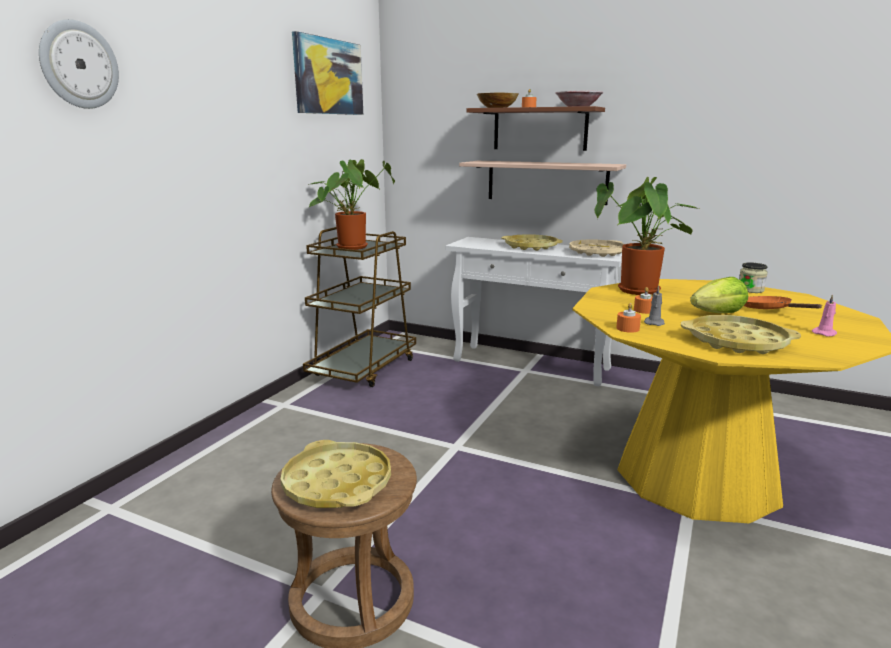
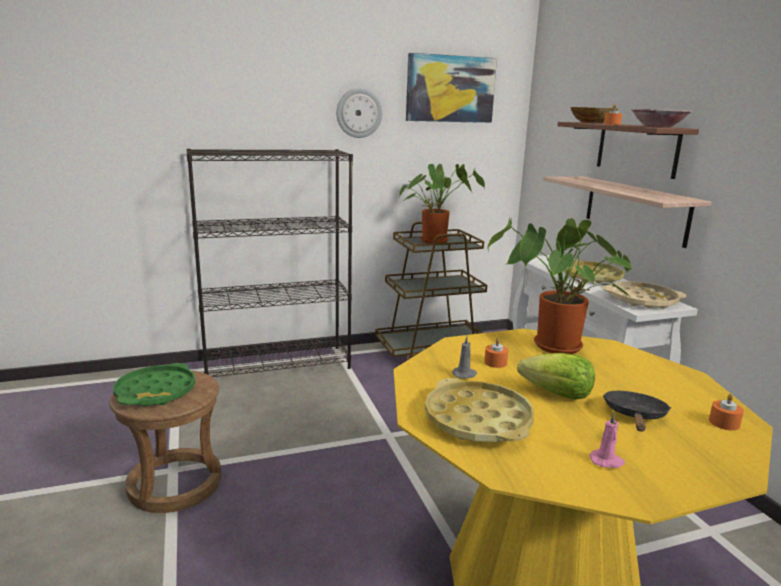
camera: 45 degrees right, 0 degrees up
(79, 65) = (205, 90): wall clock -> wall clock (359, 113)
(235, 442) = (278, 365): none -> black bookcase
(337, 483) = (156, 392): yellow tray -> green tray
(627, 328) = (426, 368): orange candle -> orange candle (724, 423)
(750, 290) = (697, 393): jar -> none
(769, 310) = (634, 416): orange frying pan -> black frying pan

